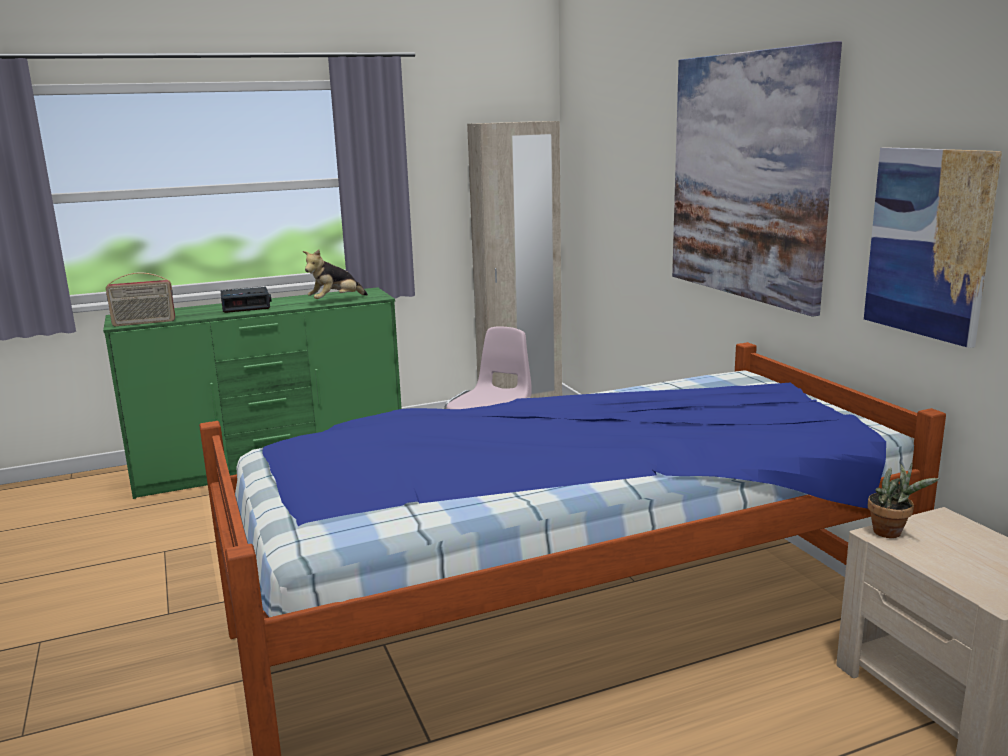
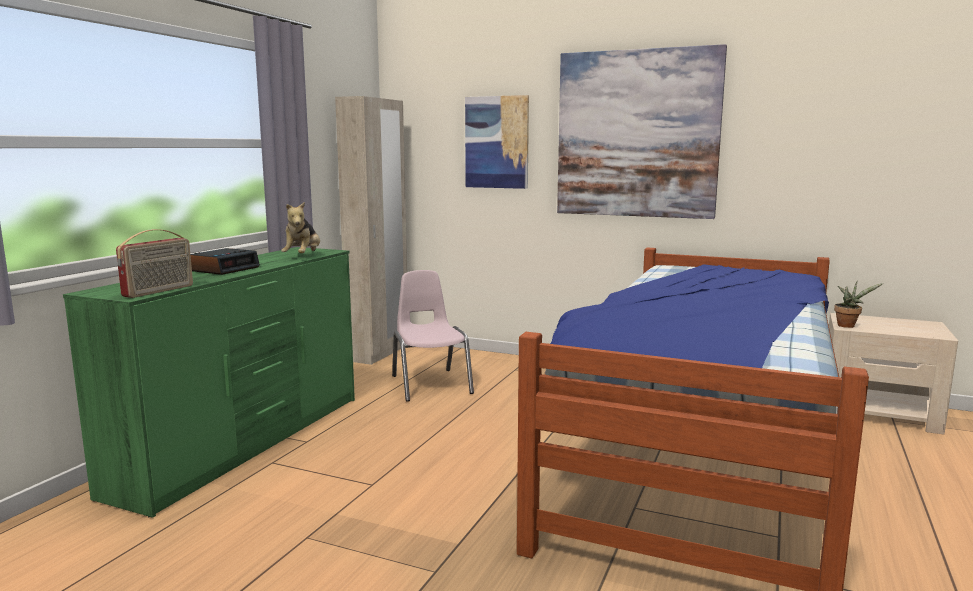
camera: 45 degrees left, 5 degrees down
(928, 243) = (805, 162): picture -> picture (497, 142)

